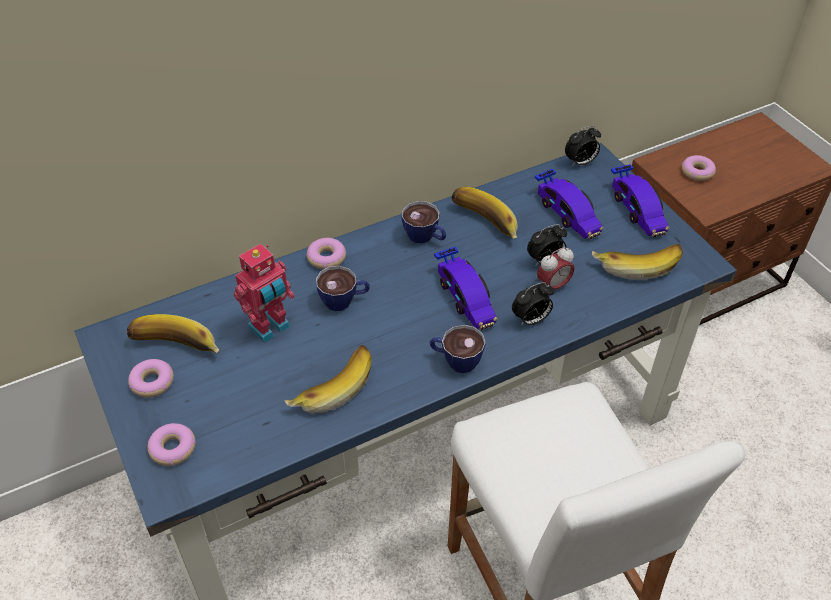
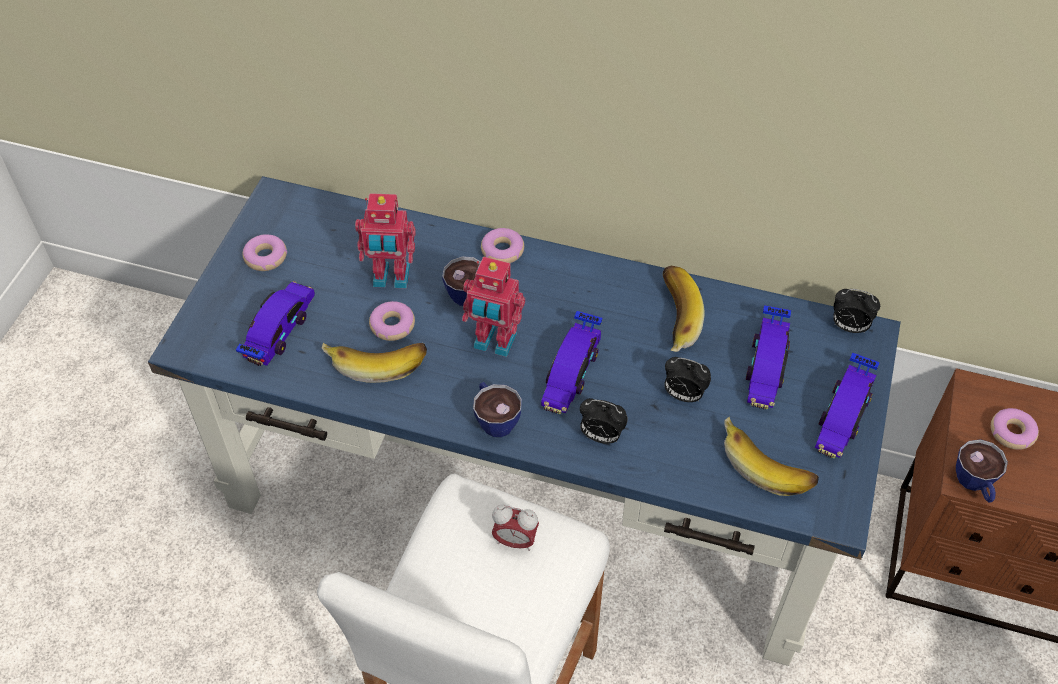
camera: 45 degrees right, 5 degrees up
(173, 448) = (223, 319): donut -> donut (392, 325)
(175, 349) = (308, 243): banana -> none
(229, 421) = (280, 329): none -> toy car
(395, 316) = (494, 343): none -> toy robot
(425, 238) = (605, 293): cup -> cup (975, 485)
(553, 286) = (661, 422): alarm clock -> alarm clock (515, 541)

